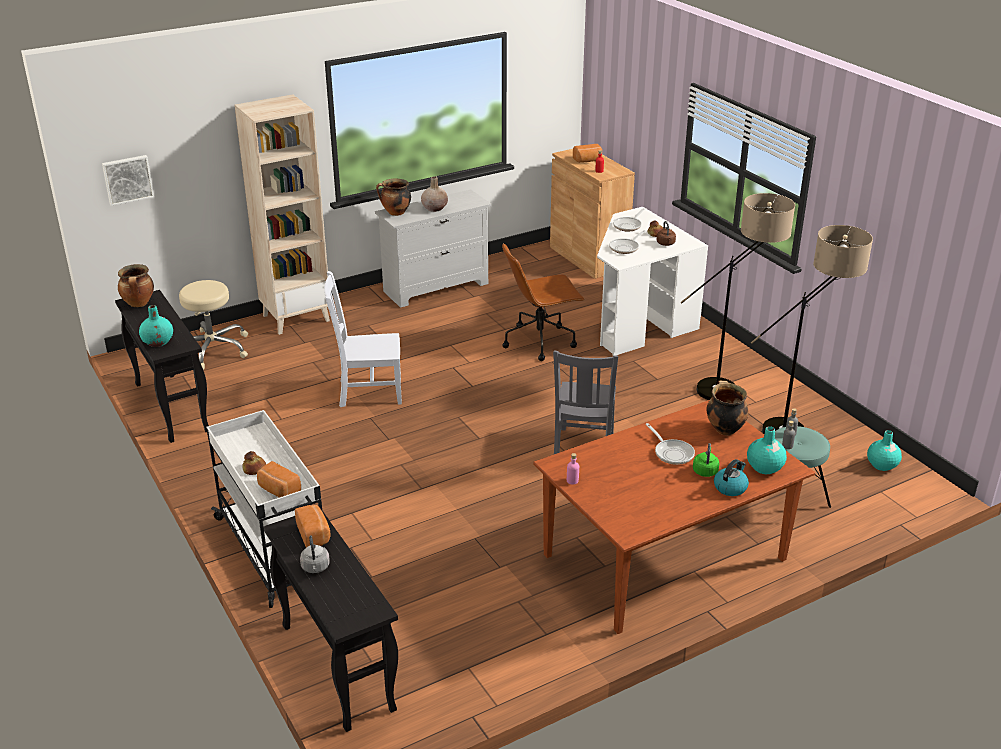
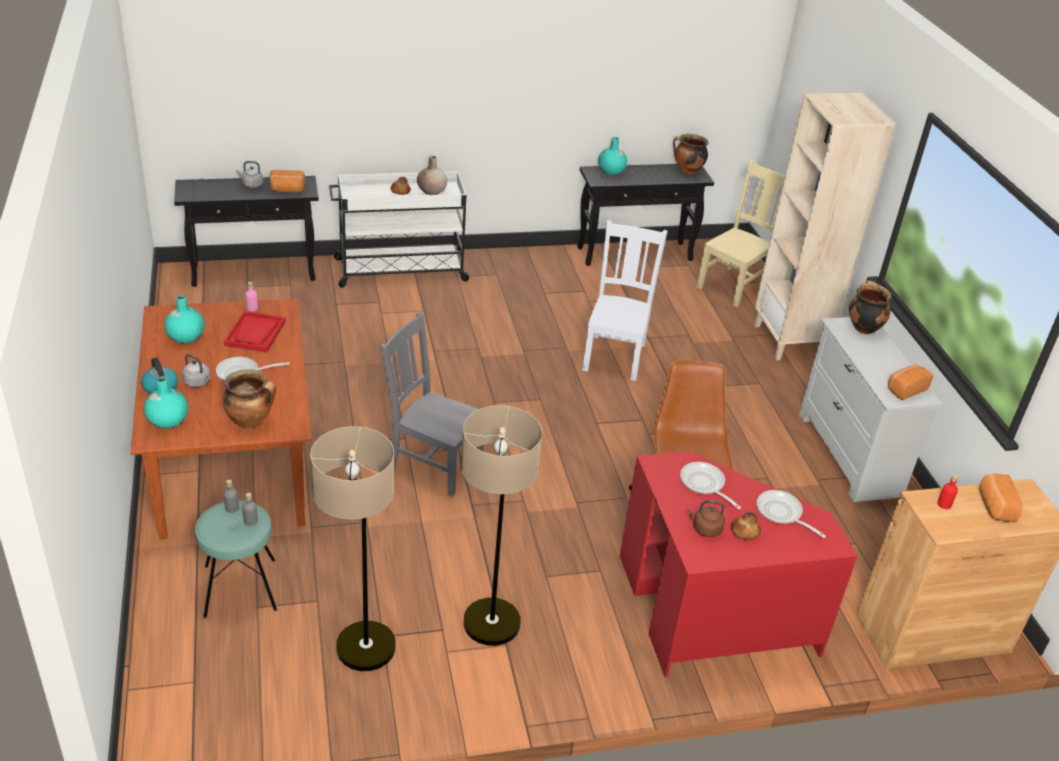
camera: 105 degrees right, 5 degrees up
(127, 179) = (799, 99): picture -> none
(212, 349) = (734, 285): beige stool -> beige chair
(278, 490) = (364, 195): bread -> bread (905, 389)
(434, 208) = (875, 359): beige vase -> beige vase (432, 191)
(610, 465) = (255, 333): none -> red tray
(637, 320) = (710, 616): white desk -> red desk
(705, 470) = (198, 382): green kettle -> grey kettle
(882, 465) = (238, 714): turquoise vase -> turquoise vase (186, 337)

